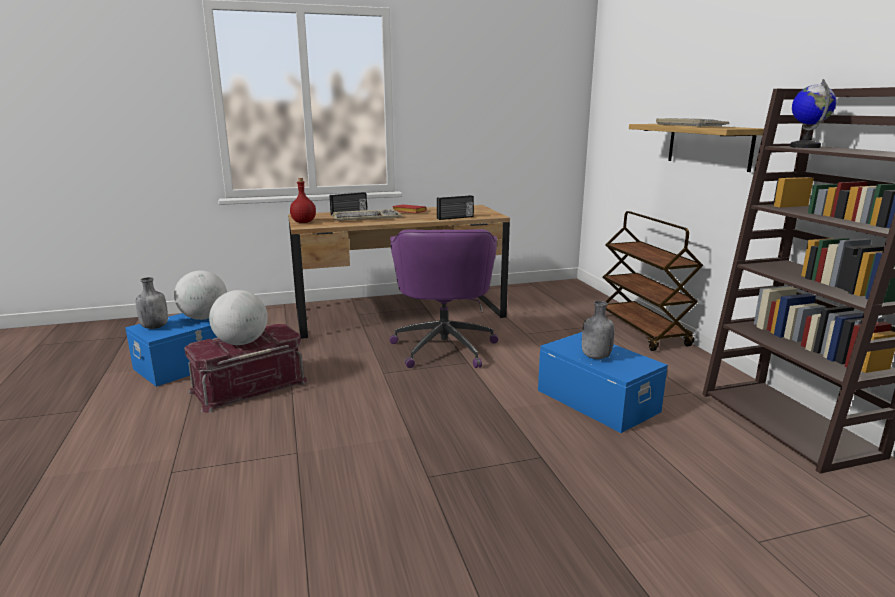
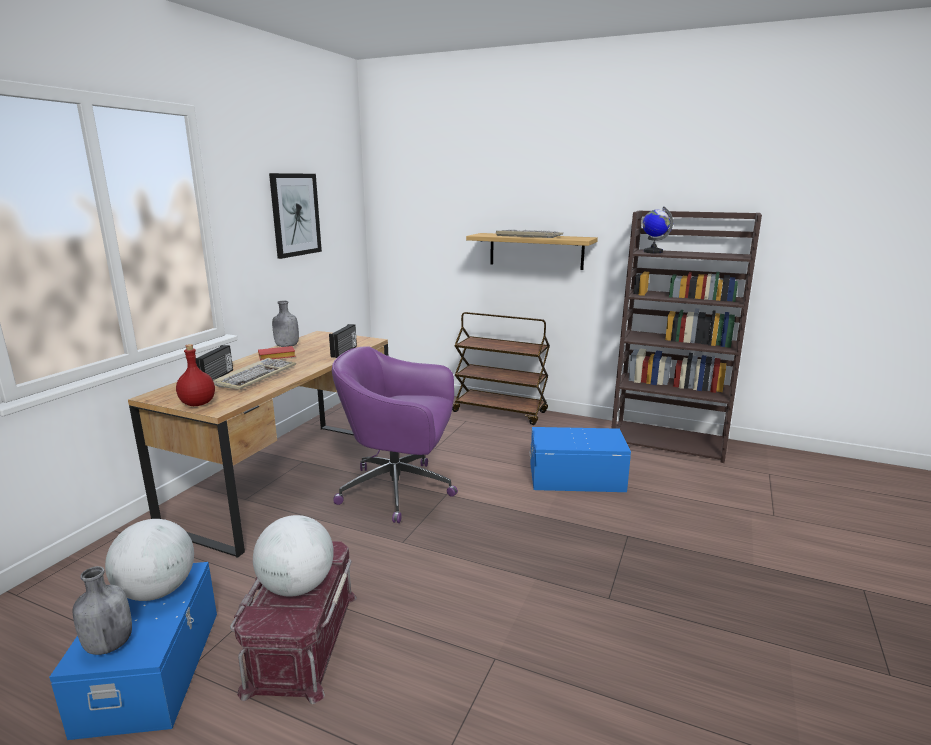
camera: 50 degrees left, 0 degrees up
(444, 347) = (400, 490): purple office chair -> purple office chair turned 150 degrees clockwise
(489, 100) = (295, 215): none -> picture
(595, 356) = (580, 441): grey bottle -> grey bottle (286, 346)

